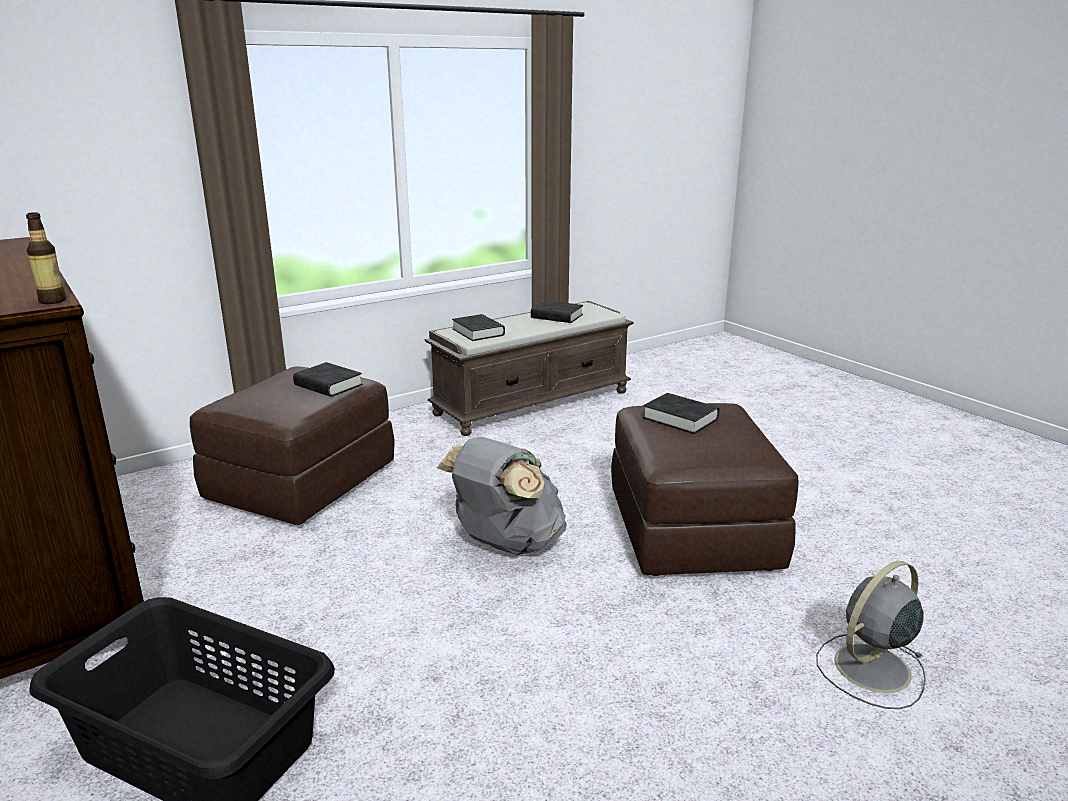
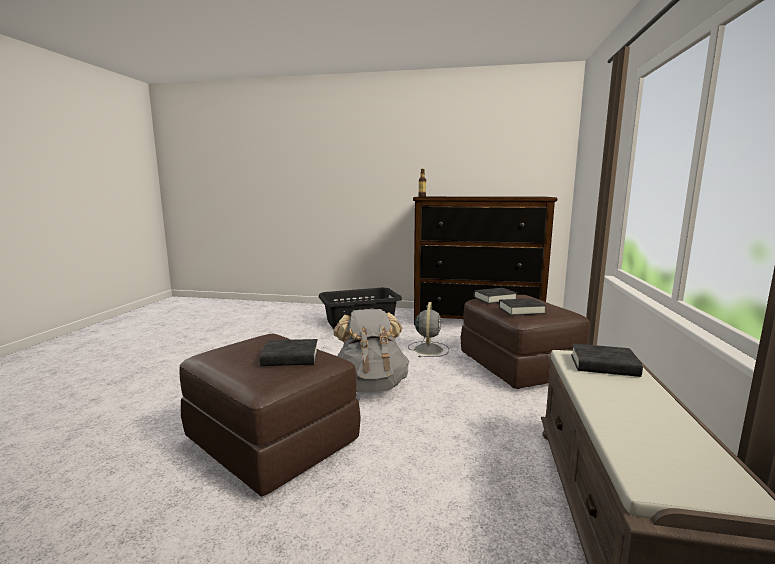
camera: 135 degrees right, 10 degrees down
(557, 316) = (655, 430): black book -> black book (494, 299)
(870, 669) = (131, 411): grey fan -> grey fan (428, 349)

